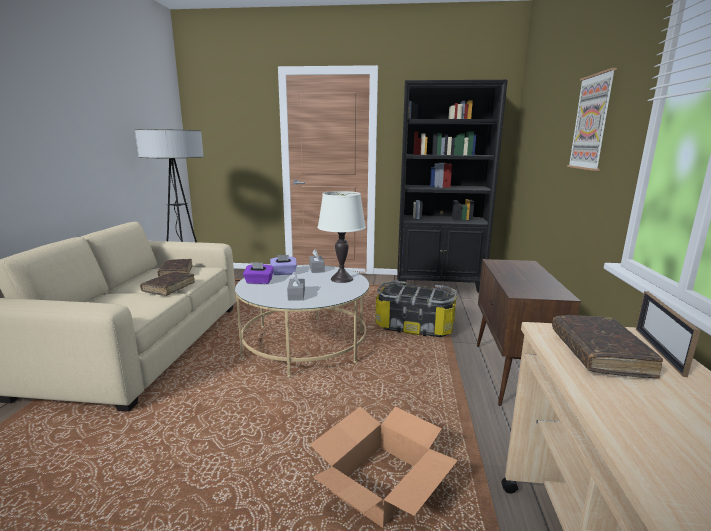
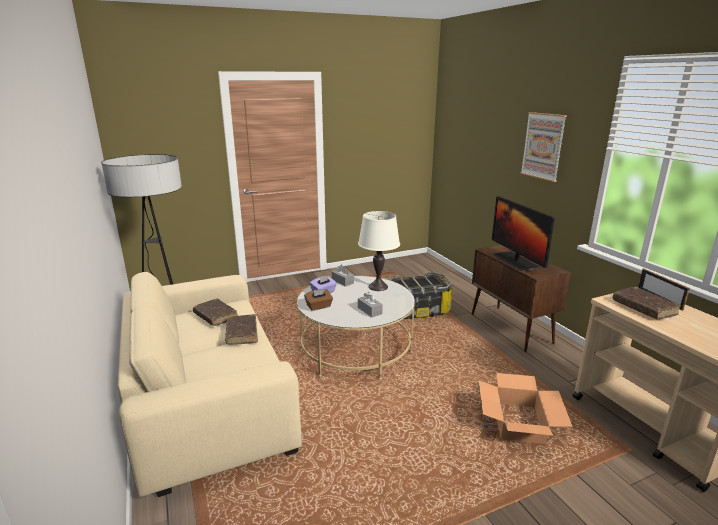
camera: 30 degrees left, 5 degrees up
(259, 282) = (319, 306): purple tissue box -> brown tissue box
(439, 284) = (390, 267): black bookcase -> none
(515, 276) = (516, 261): none -> monitor

